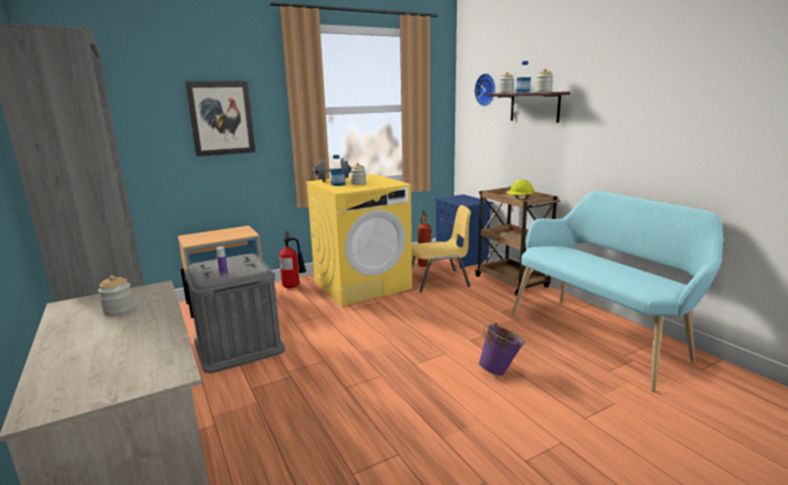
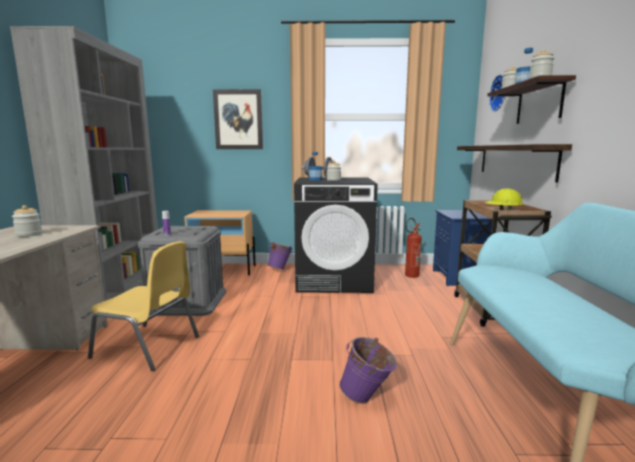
camera: 30 degrees right, 5 degrees down
(293, 286) = (280, 269): fire extinguisher -> purple bucket
(362, 285) = (334, 280): yellow washing machine -> black washing machine
(439, 280) = (410, 292): yellow chair -> yellow chair (148, 347)
(511, 152) = (514, 160): none -> shelf

